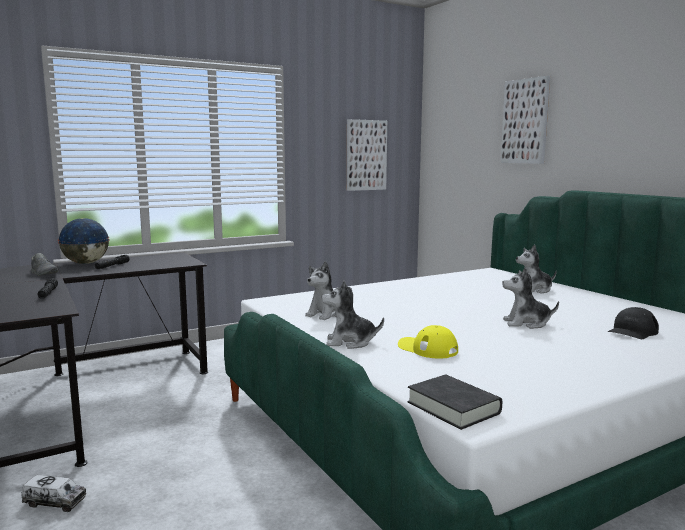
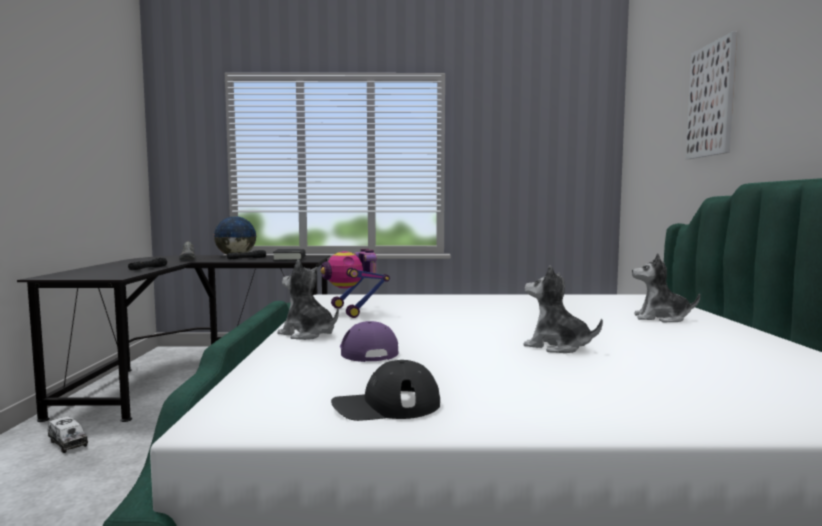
camera: 30 degrees right, 5 degrees down
(326, 314) = (353, 311): plush toy -> toy robot
(366, 155) = (545, 164): picture -> none
(427, 349) = (367, 351): yellow cap -> purple cap
(453, 407) = (234, 405): black book -> black book (289, 258)
(632, 331) = (706, 378): black cap -> black cap (386, 405)

